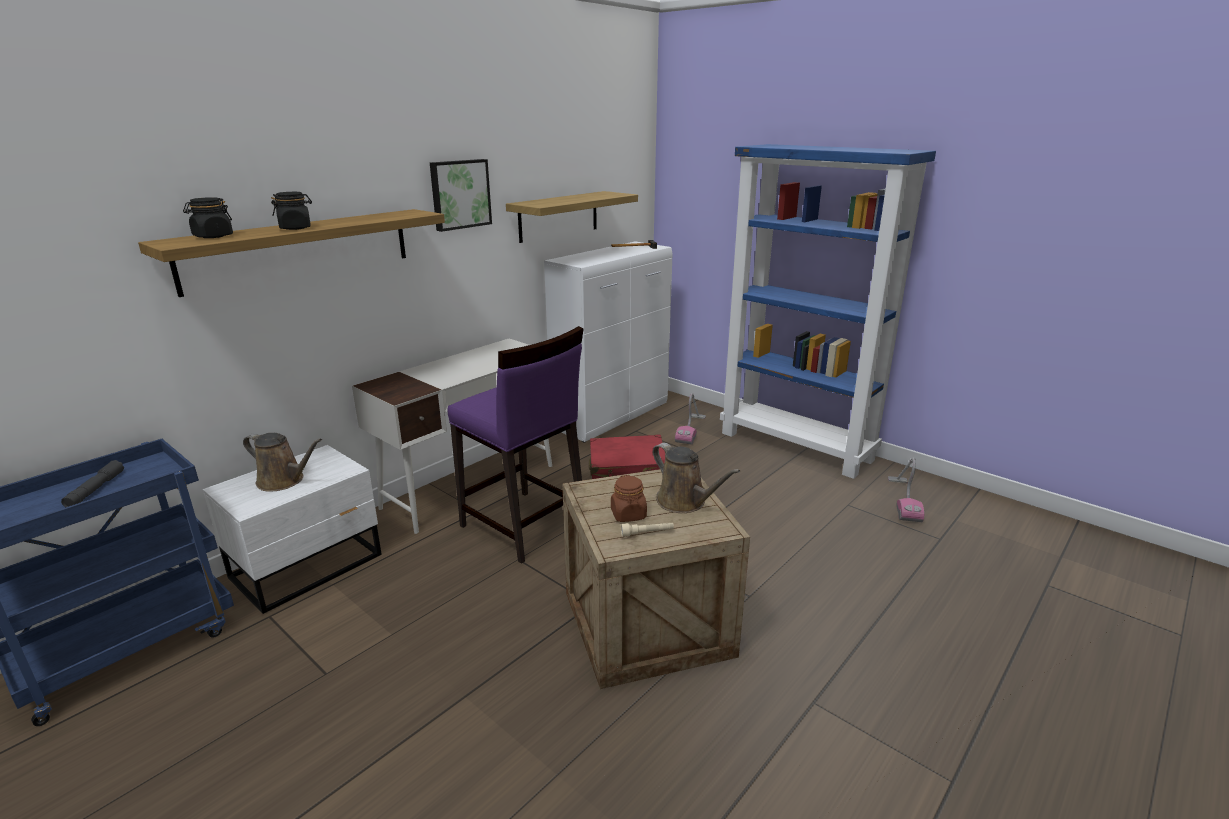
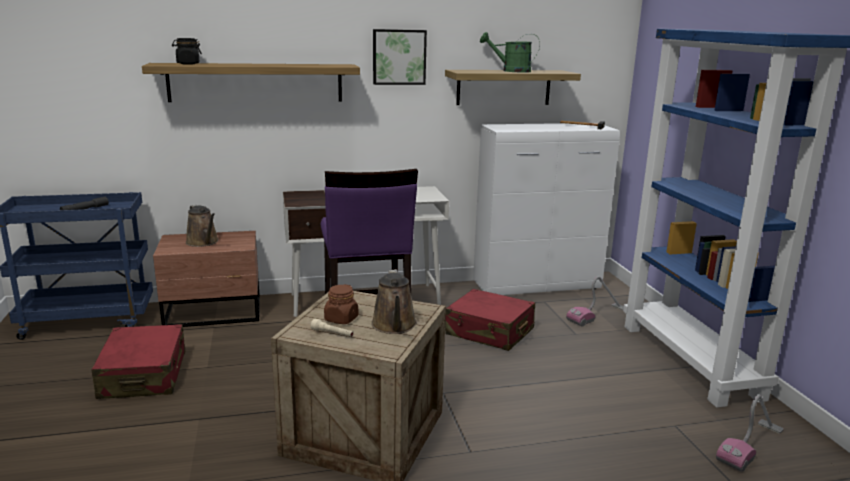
camera: 35 degrees right, 5 degrees down
(296, 228) = (243, 65): black jar -> none
(310, 566) = (215, 313): white nightstand -> brown nightstand
(321, 681) = (144, 375): none -> red suitcase
(573, 198) = (511, 71): none -> green watering can

